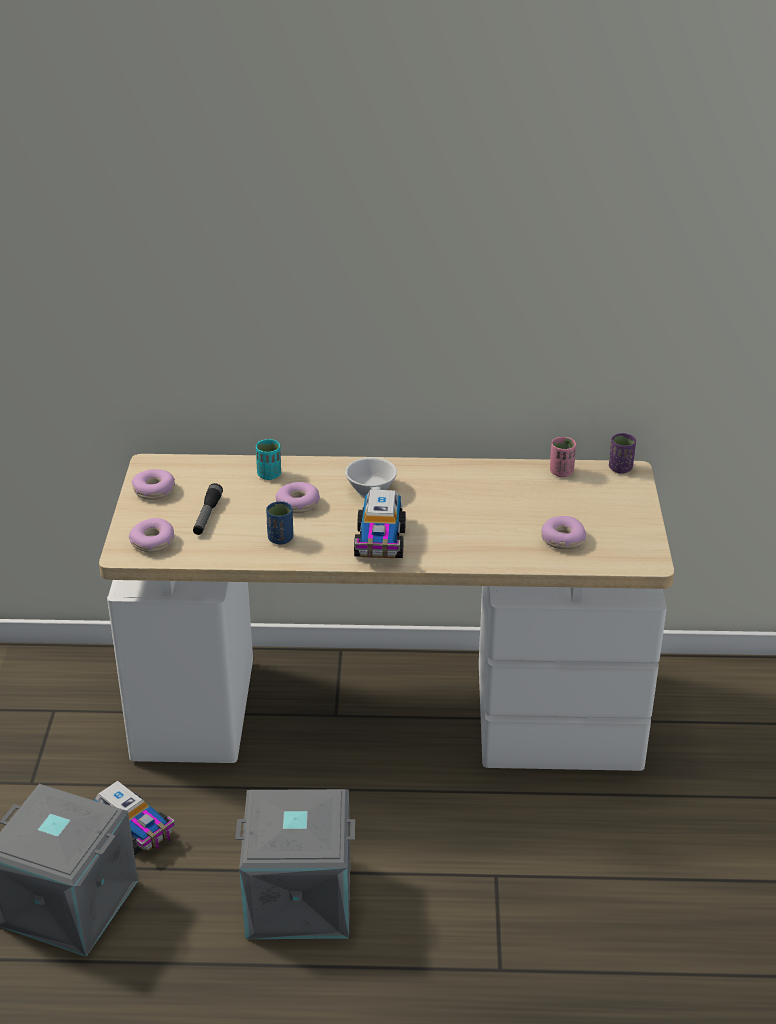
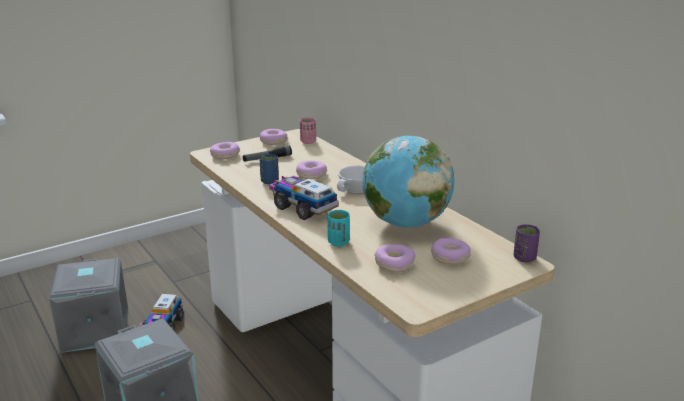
camera: 55 degrees right, 10 degrees down
(269, 475) = (330, 160): turquoise cup -> turquoise cup (338, 242)
(380, 543) = (303, 207): toy truck -> toy truck turned 75 degrees clockwise
(487, 497) = (405, 223): none -> globe
(561, 472) = (479, 238): pink cup -> pink cup (308, 141)
(581, 504) = (450, 257): none -> donut

